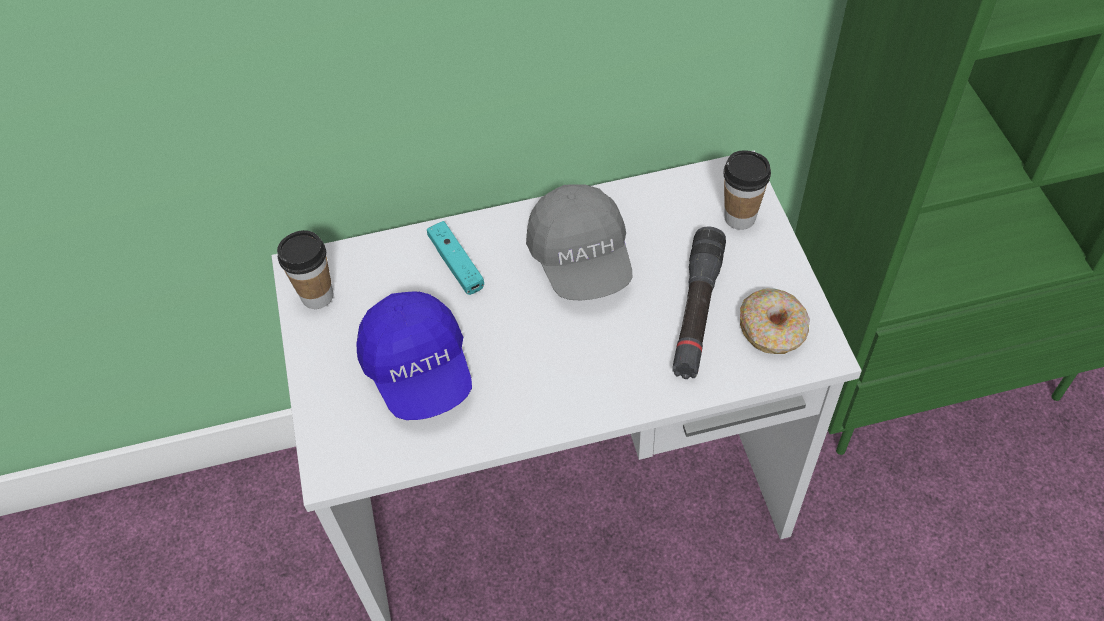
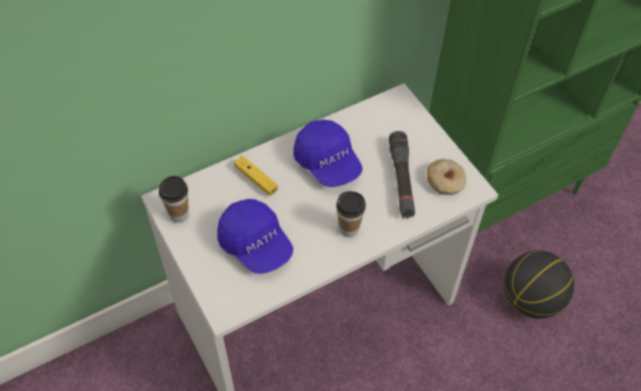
camera: 20 degrees left, 0 degrees up
(456, 264) = (256, 179): turquoise game controller -> yellow game controller
(581, 259) = (328, 163): grey cap -> blue cap
(740, 217) = (408, 123): cup -> cup (349, 229)
(927, 563) = (531, 300): none -> basketball

